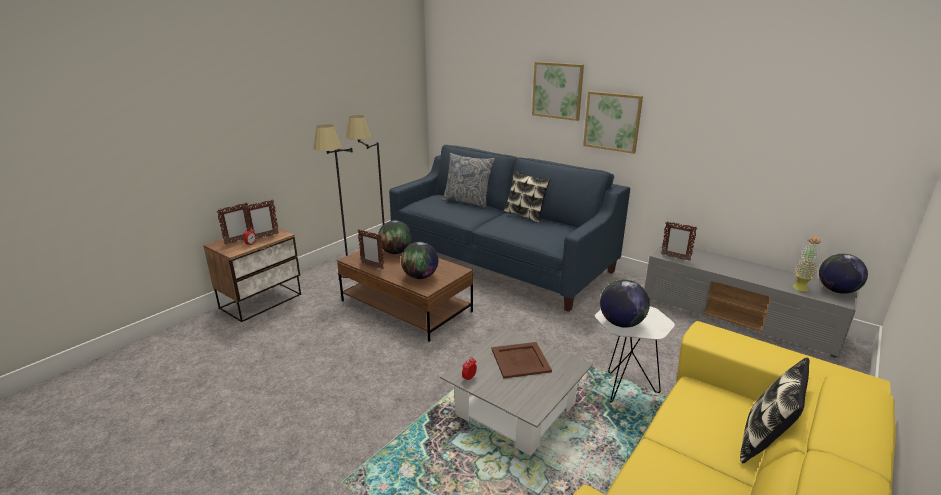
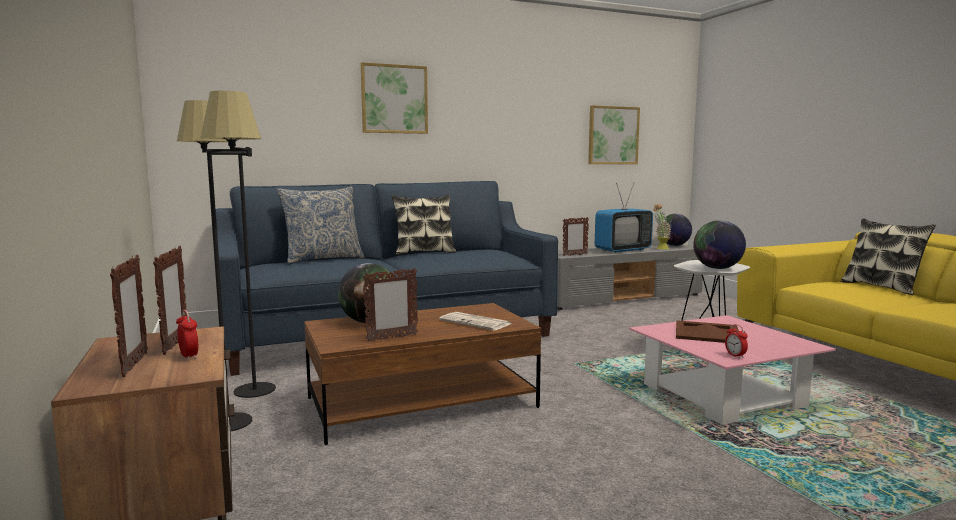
camera: 60 degrees left, 15 degrees down
(420, 277) = (476, 322): globe -> newspaper
(516, 409) = (722, 395): grey coffee table -> pink coffee table
(612, 121) = (466, 131): picture -> picture (613, 135)
(745, 271) = (622, 250): none -> television

